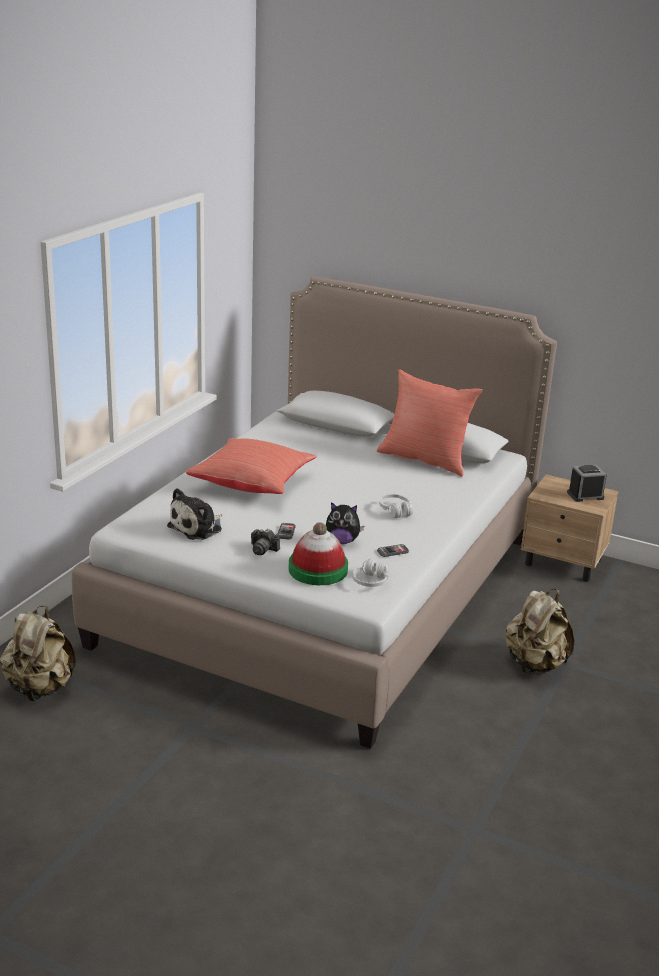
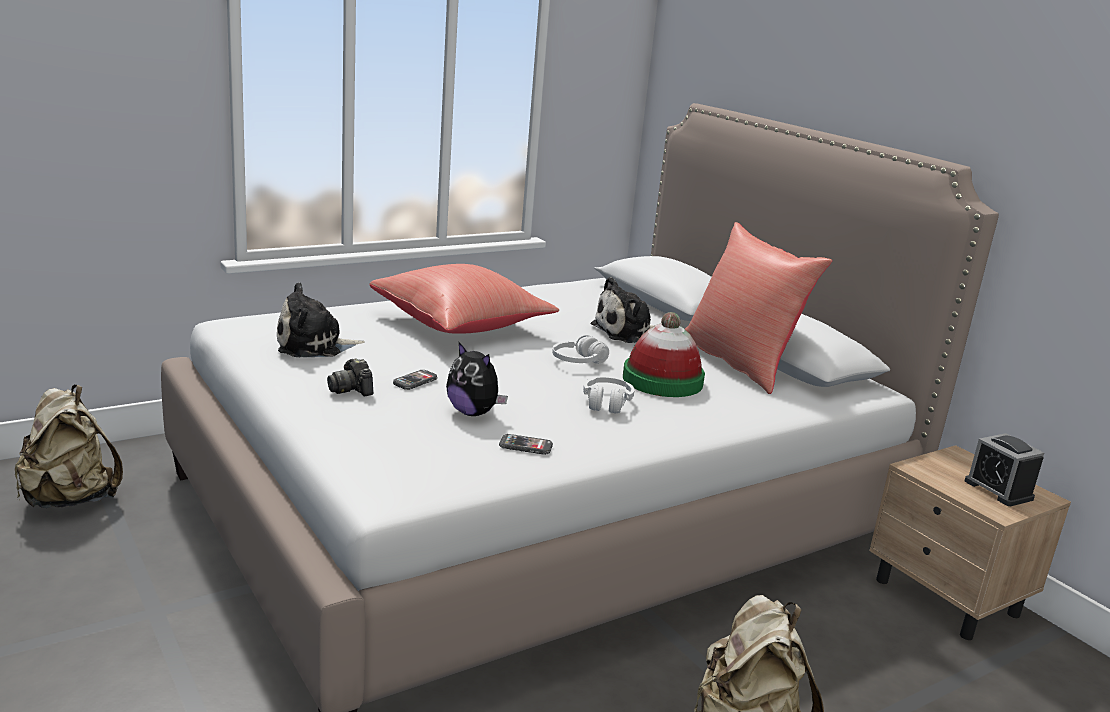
camera: 30 degrees right, 5 degrees down
(318, 570) = (380, 432): hat -> hat (662, 380)
(345, 456) = (628, 332): none -> plush toy
(371, 581) = (431, 471): white headphones -> white headphones (578, 362)
(585, 495) = (998, 490): alarm clock -> alarm clock turned 135 degrees counterclockwise

